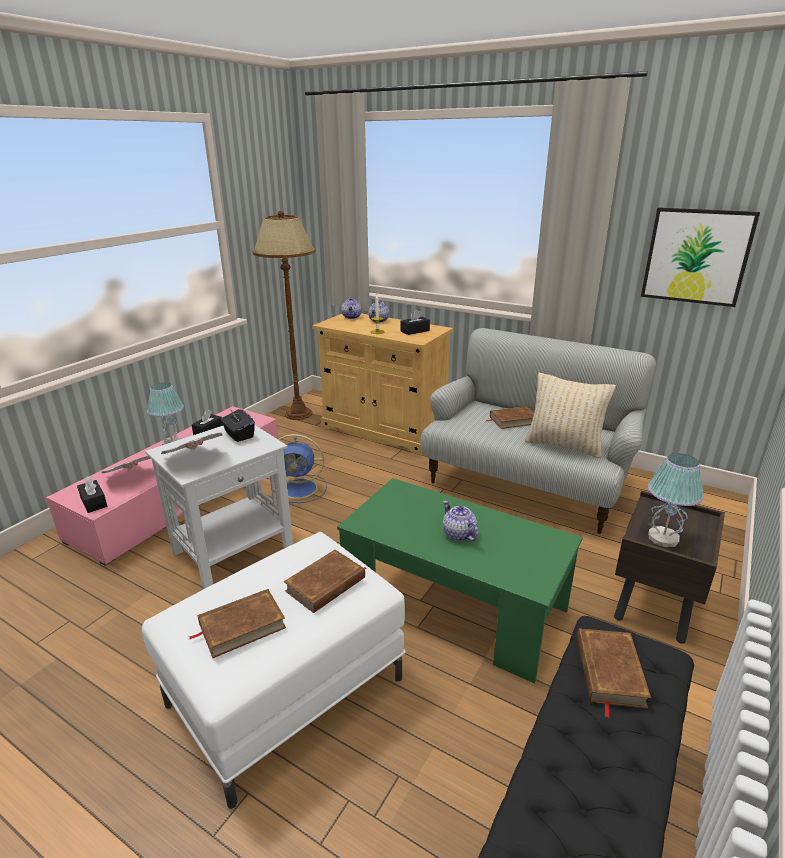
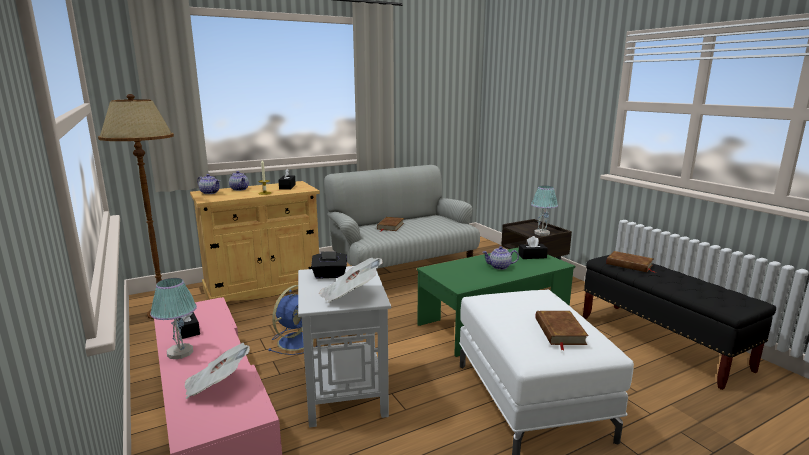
camera: 60 degrees left, 10 degrees down
(93, 502) = (239, 415): black tissue box -> black tissue box (532, 256)
(326, 584) = (533, 301): brown book -> none
(564, 446) = (436, 225): beige pillow -> none
(696, 256) = (433, 107): picture -> none

